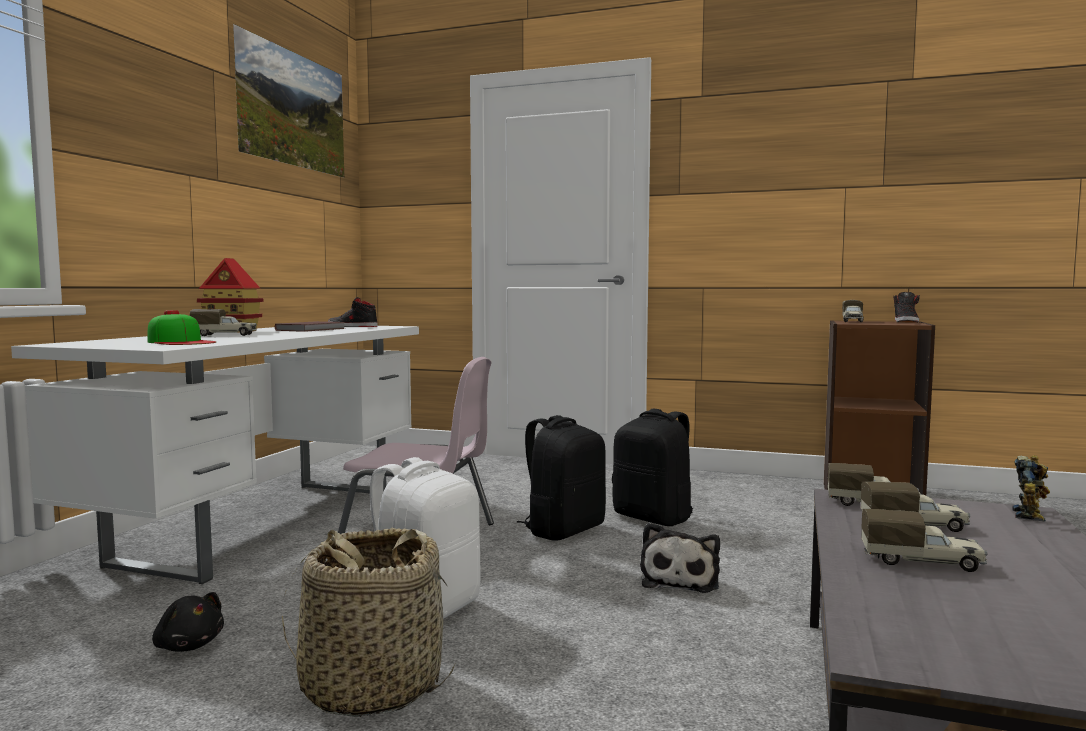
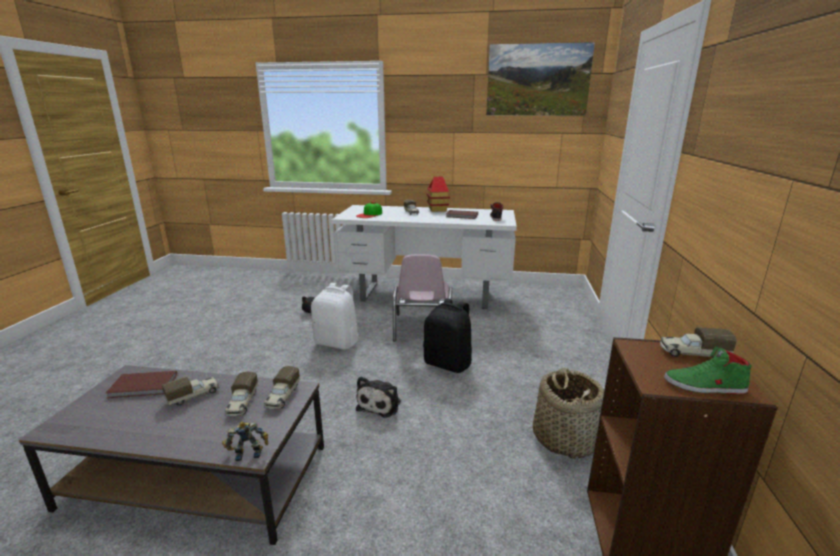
camera: 80 degrees right, 15 degrees up
(371, 686) = (281, 343): basket -> basket (564, 438)
(654, 518) = (488, 394): black backpack -> none
(680, 579) = (380, 404): plush toy -> plush toy turned 75 degrees counterclockwise
(906, 322) = (705, 386): black shoe -> green shoe
(922, 562) = (194, 396): toy truck -> toy truck turned 135 degrees counterclockwise
(930, 618) = (143, 387): none -> brown book
(1032, 515) = (248, 452): toy robot -> toy robot turned 150 degrees clockwise

